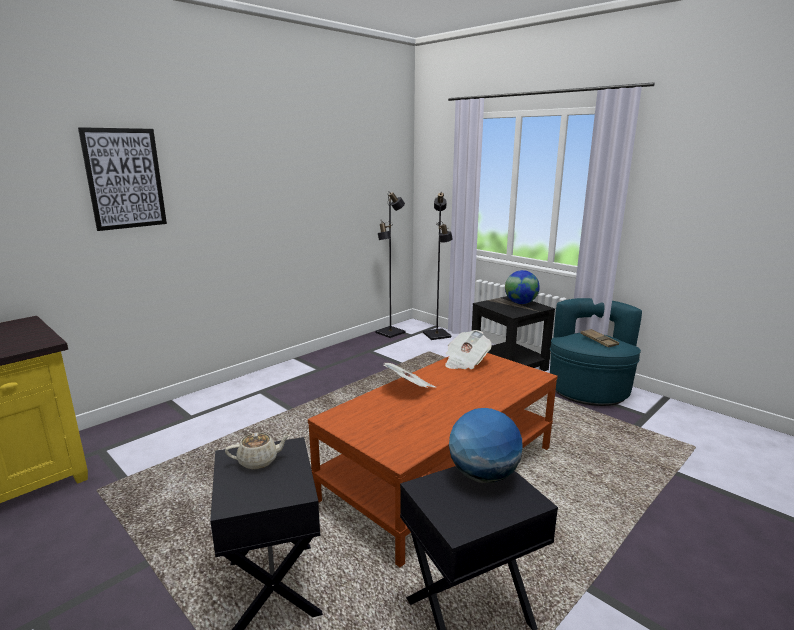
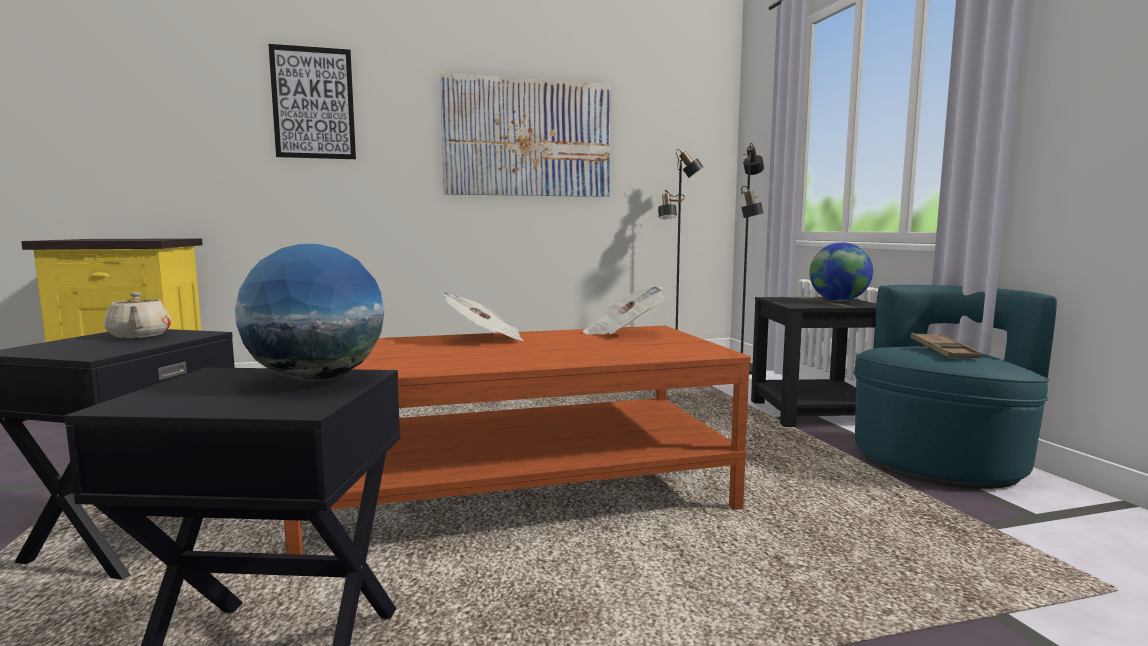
camera: 30 degrees right, 10 degrees down
(259, 461) = (139, 336): beige teapot -> beige teapot turned 45 degrees clockwise
(291, 190) = (528, 138): none -> picture

